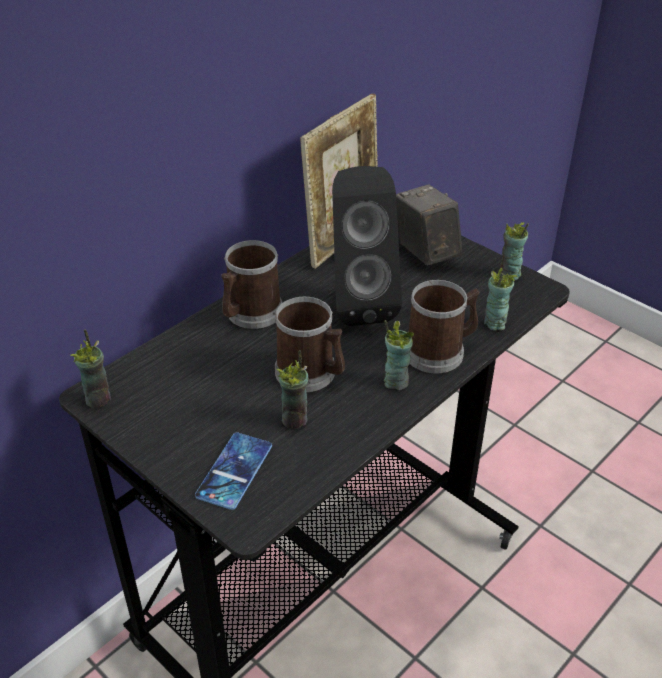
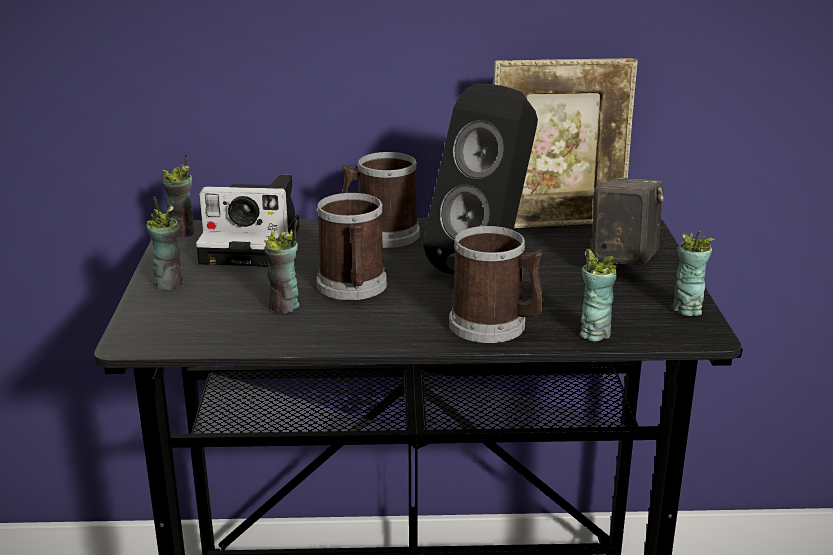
camera: 45 degrees right, 15 degrees down
(176, 375) = (256, 244): none -> camera
(234, 471) = (183, 311): phone -> none
(396, 381) = (414, 325): cup -> cup (169, 283)

